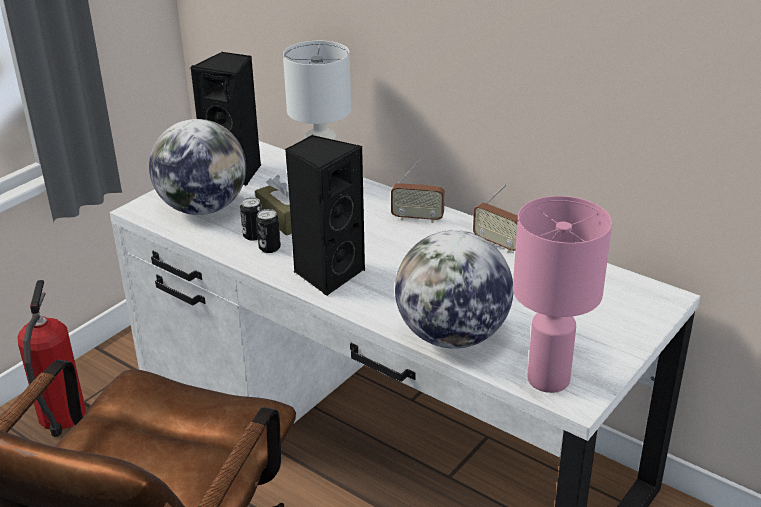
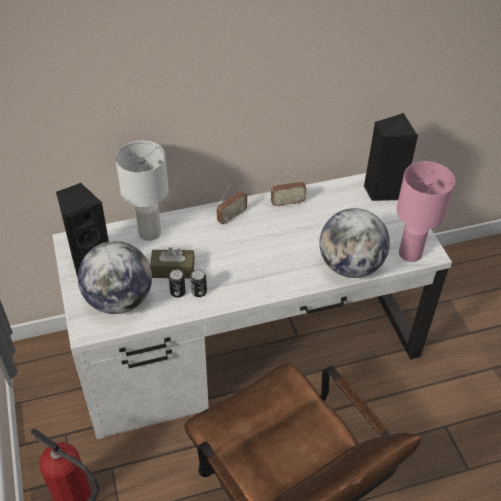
camera: 55 degrees left, 15 degrees up
(327, 273) = (250, 281): black speaker -> black speaker (382, 191)

